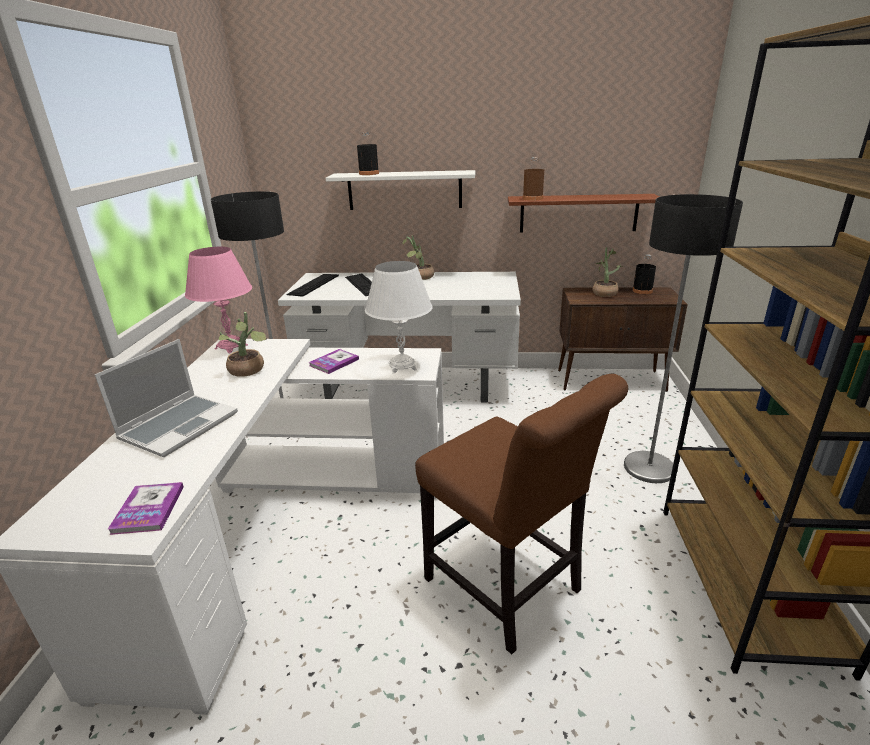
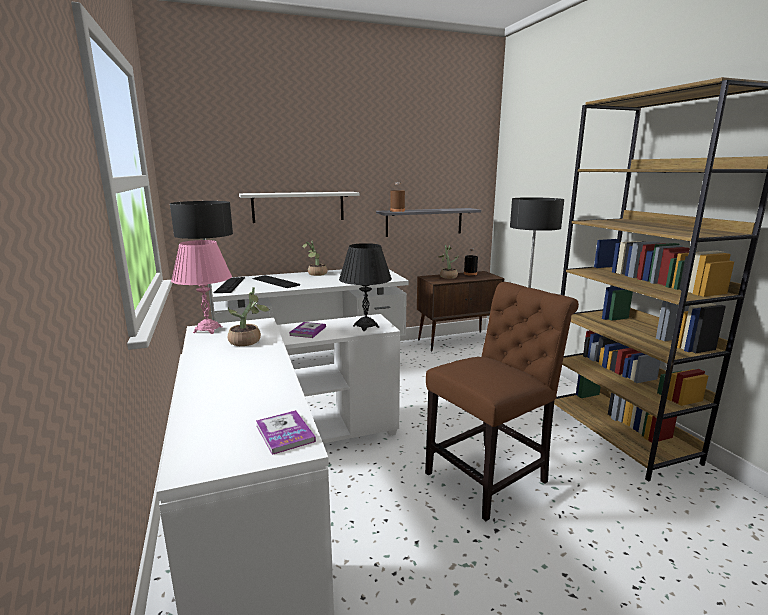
camera: 25 degrees left, 10 degrees down
(179, 425) = (234, 382): laptop -> none
(369, 173) = (273, 193): black bottle -> none
(402, 366) = (366, 326): white table lamp -> black table lamp
(508, 589) = (491, 476): brown chair -> brown chair turned 60 degrees counterclockwise
(578, 213) = (424, 222): brown shelf -> grey shelf

